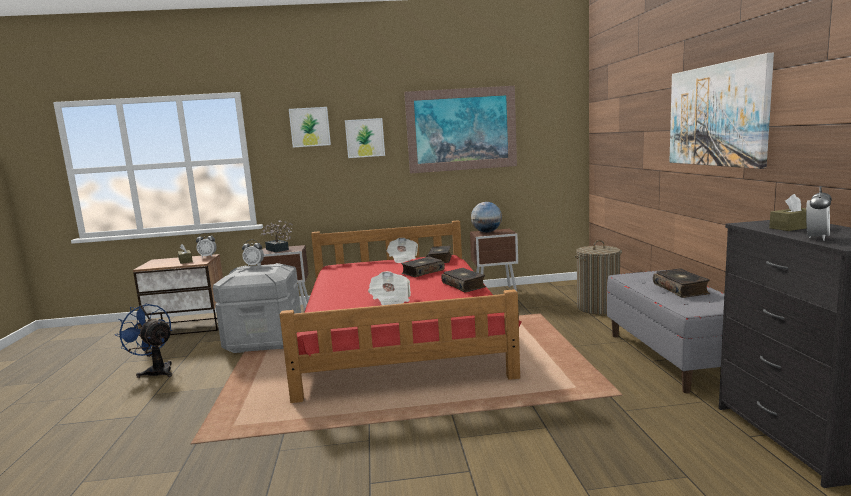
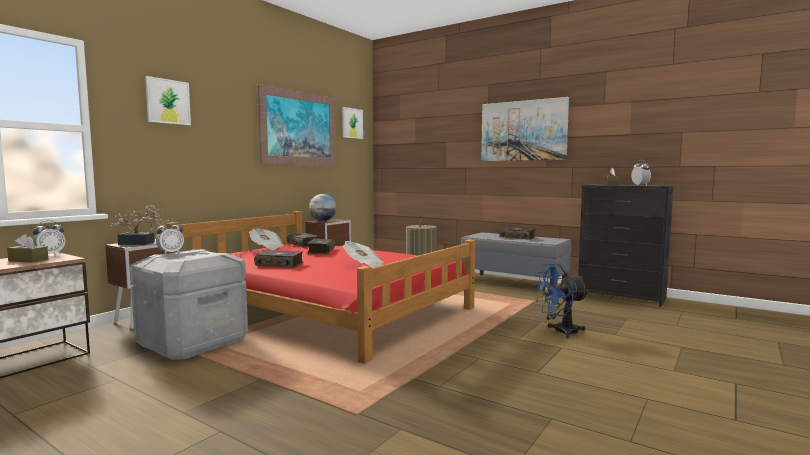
camera: 50 degrees left, 5 degrees down
(156, 371) = (112, 401): blue fan -> blue fan (560, 332)
(365, 138) = (222, 123): picture -> picture (352, 123)
(464, 285) = (384, 253): book -> book (280, 264)

